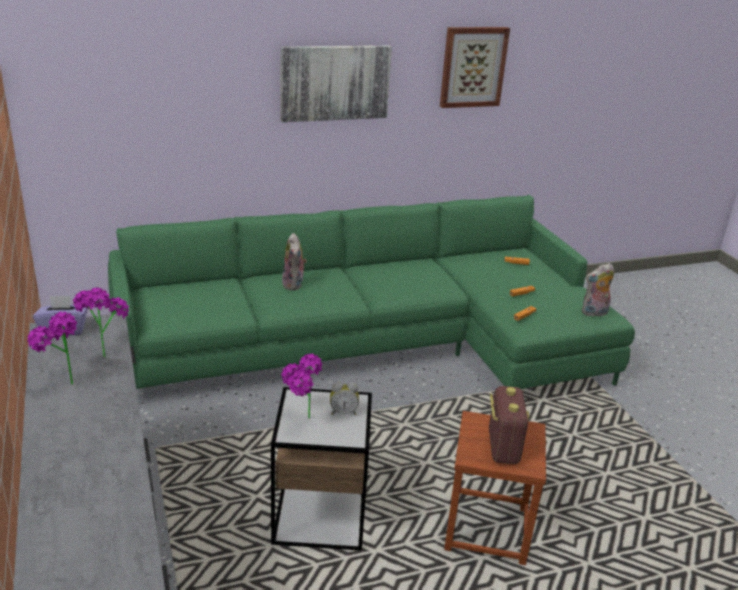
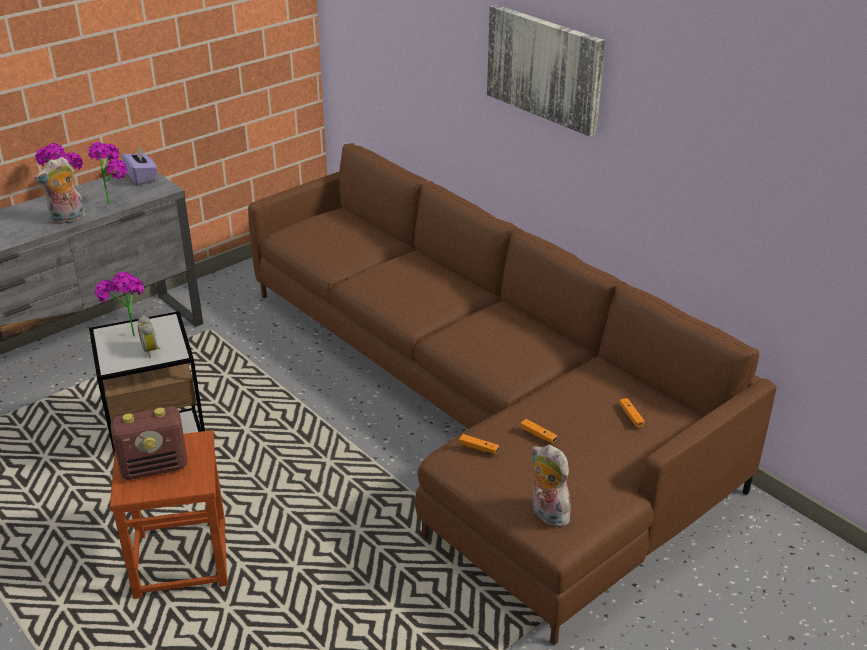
camera: 70 degrees right, 5 degrees up
(294, 284) = (410, 275): plush toy -> plush toy (67, 220)
(380, 345) = (478, 407): green sofa -> brown sofa
(472, 67) = (711, 110): picture -> none

